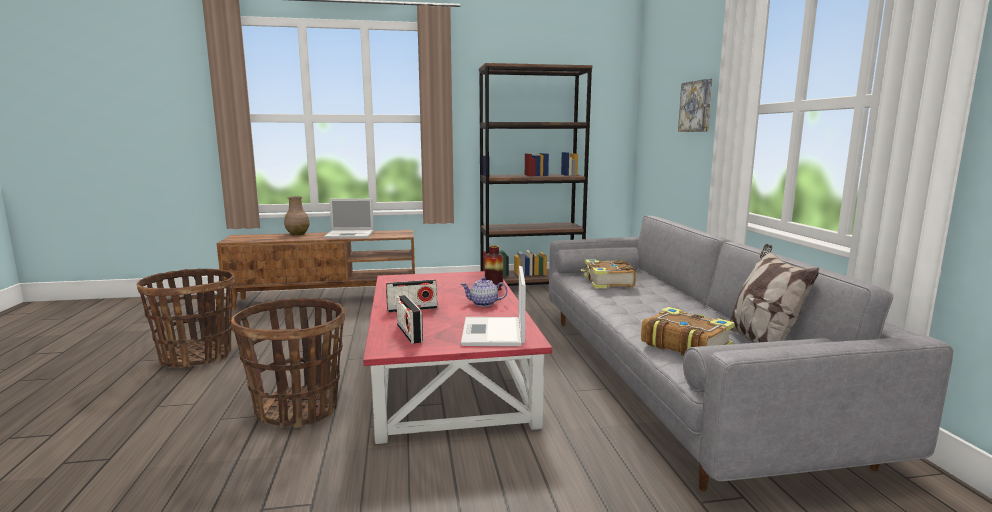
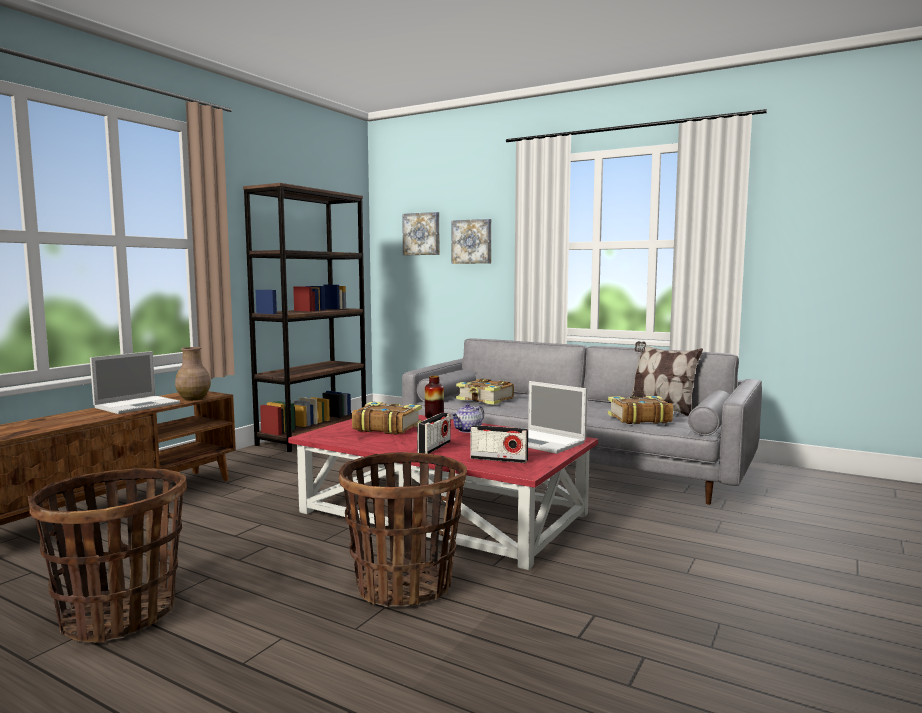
camera: 50 degrees left, 5 degrees down
(297, 234) = (47, 418): brown vase -> brown vase (193, 399)
(446, 285) = (386, 427): none -> book
(665, 100) = (422, 234): none -> picture

